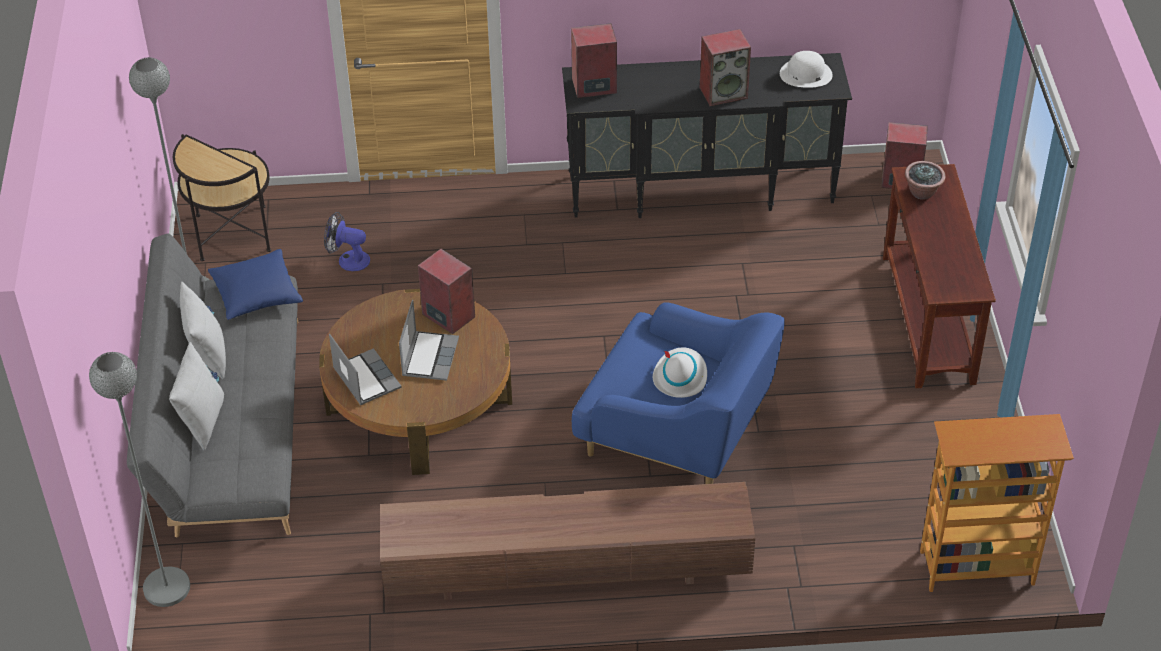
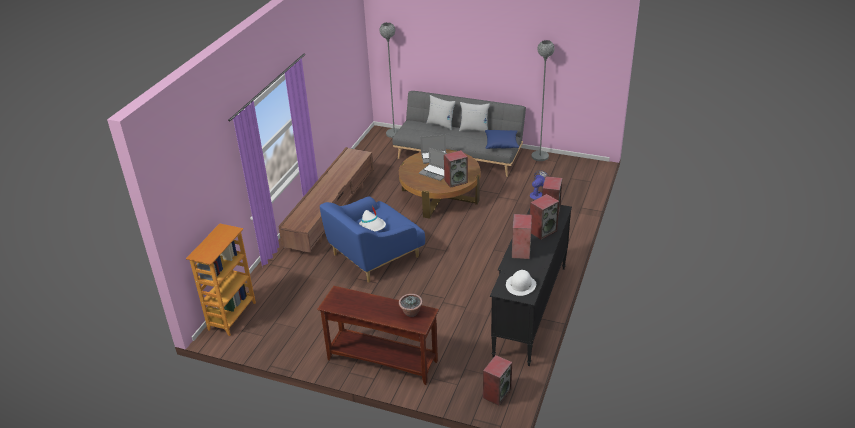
camera: 115 degrees right, 10 degrees down
(233, 232) = (572, 170): side table -> none
(654, 82) = (543, 231): none -> speaker

